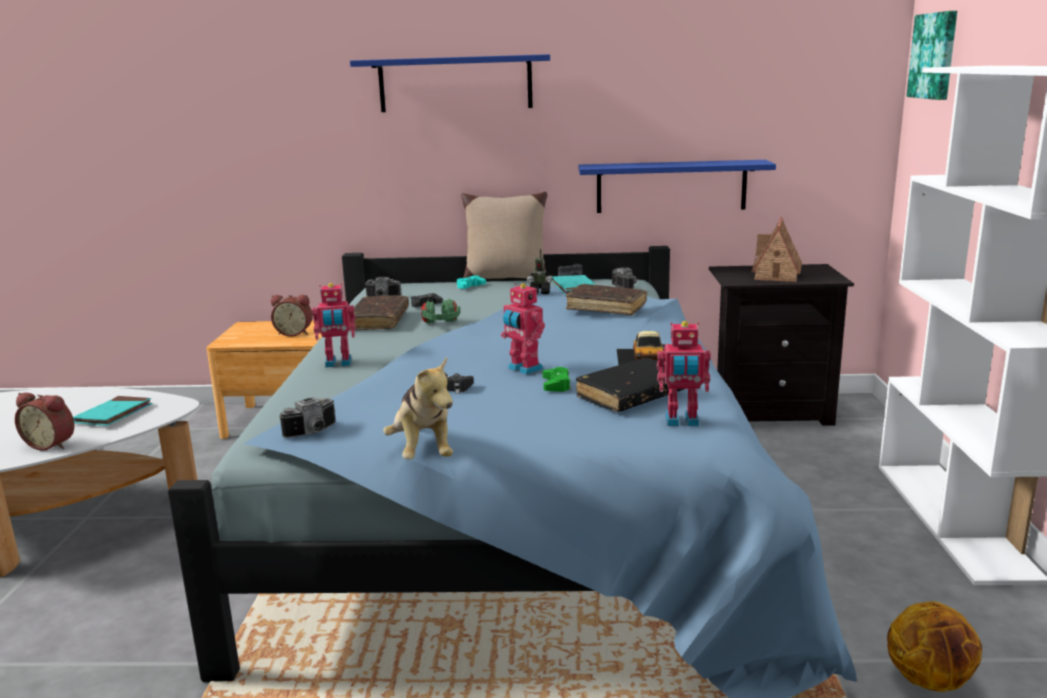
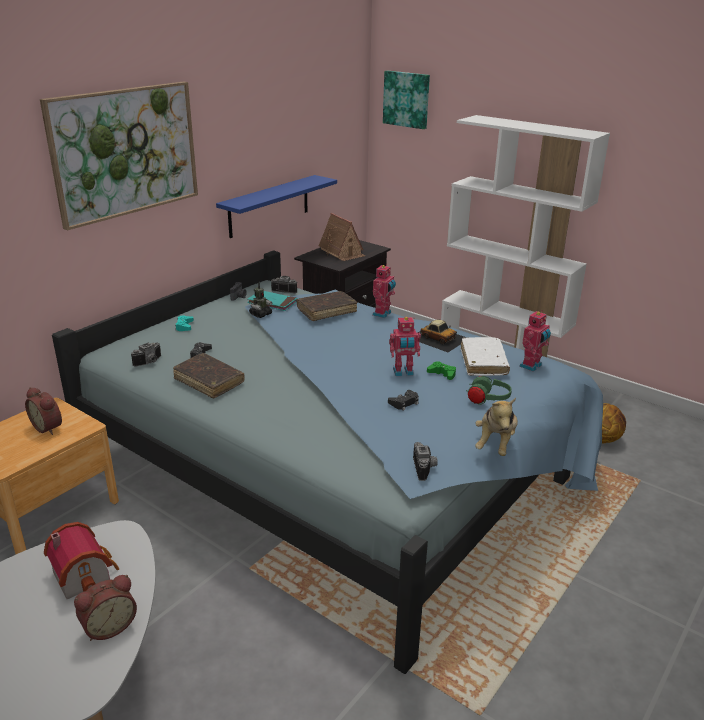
camera: 55 degrees left, 10 degrees up
(113, 414) = (85, 574): turquoise book -> toy house
(294, 333) = (49, 427): alarm clock -> alarm clock turned 90 degrees clockwise
(338, 363) = (284, 424): toy robot -> toy robot (383, 314)
(422, 452) = (495, 443): plush toy -> plush toy turned 90 degrees clockwise
(441, 325) = (261, 365): green headphones -> green headphones (487, 400)
(455, 84) = (125, 152): blue shelf -> picture
(505, 278) = (186, 310): beige pillow -> none
(632, 395) = (483, 362): black book -> white book

